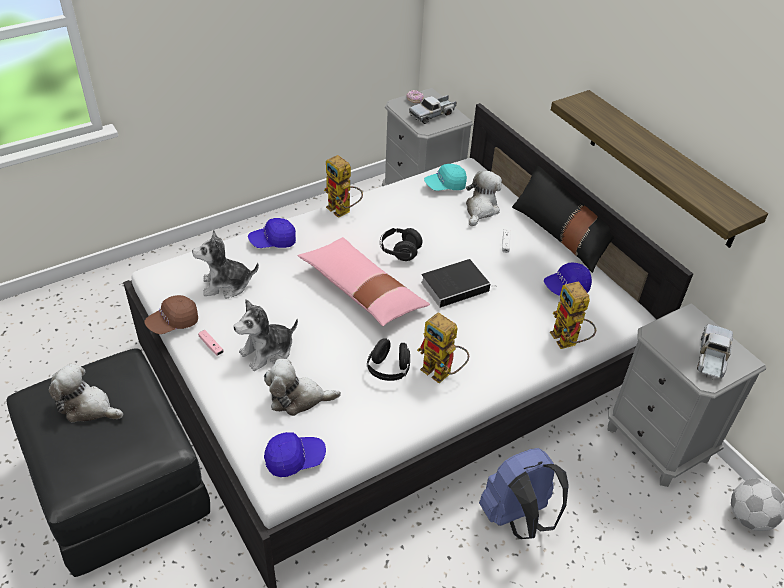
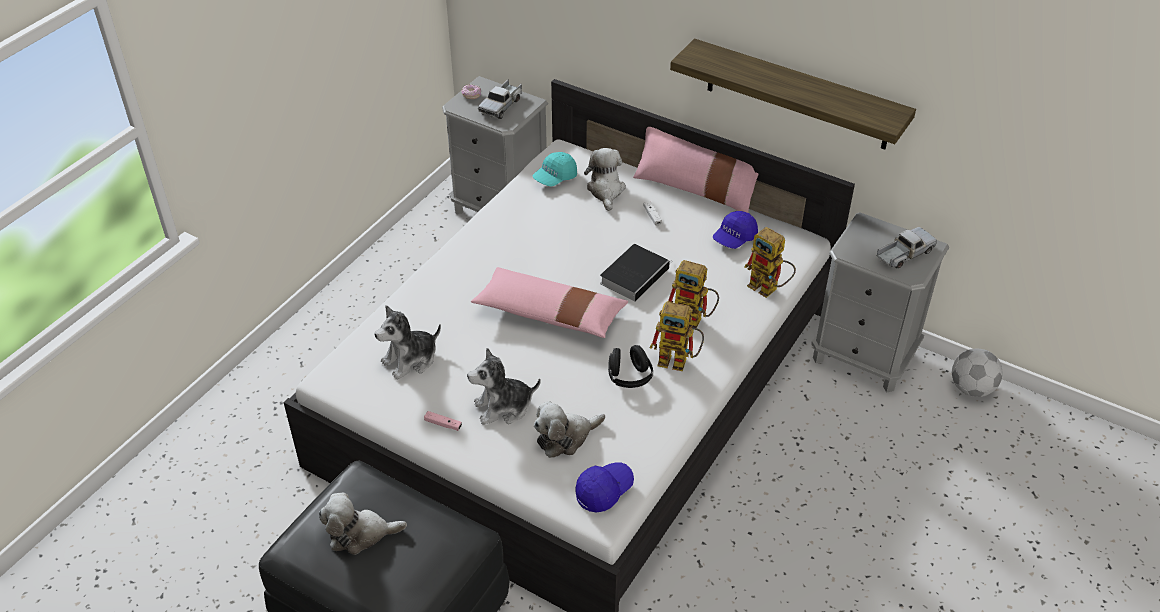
camera: 25 degrees left, 0 degrees up
(173, 322) = (386, 418): brown cap -> none
(267, 352) = (503, 407): plush toy -> plush toy turned 45 degrees clockwise
(273, 241) = (423, 298): blue cap -> none
(343, 211) = (471, 241): toy robot -> toy robot (694, 320)
(399, 251) = (558, 261): black headphones -> none
(518, 518) = (786, 473): blue backpack -> none
(560, 234) = (696, 189): black pillow -> pink pillow
(712, 357) = (903, 254): toy truck -> toy truck turned 60 degrees clockwise

